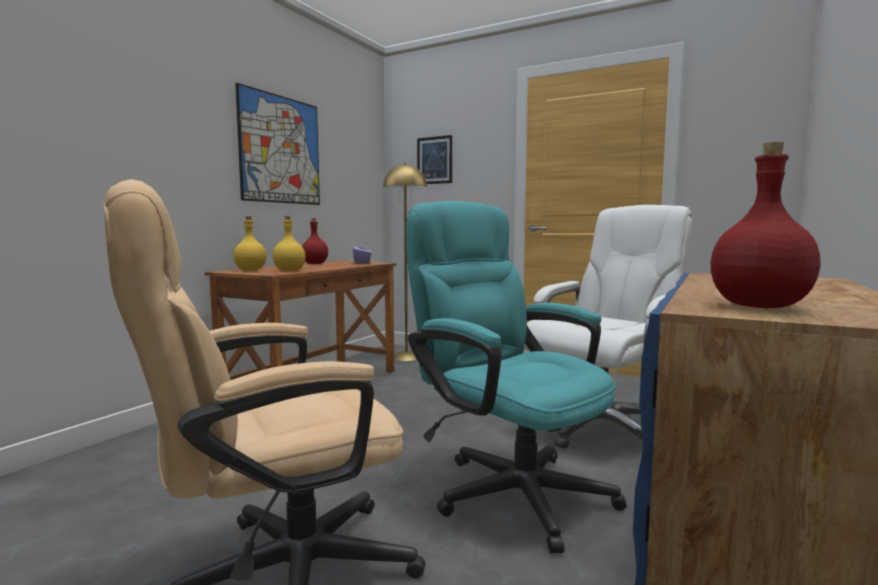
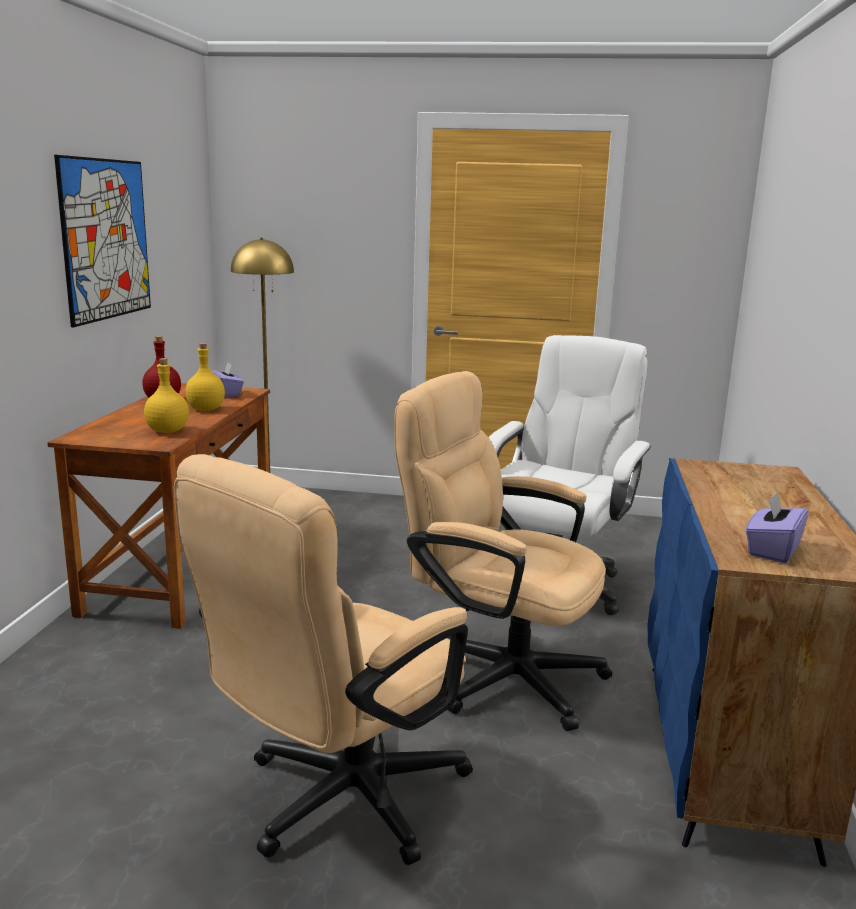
camera: 20 degrees left, 10 degrees up
(250, 270) = (107, 432): yellow bottle -> yellow bottle (205, 409)
(434, 160) = (294, 226): picture -> none
(509, 487) = (497, 673): turquoise office chair -> beige office chair
(761, 307) = (772, 550): red bottle -> purple tissue box

